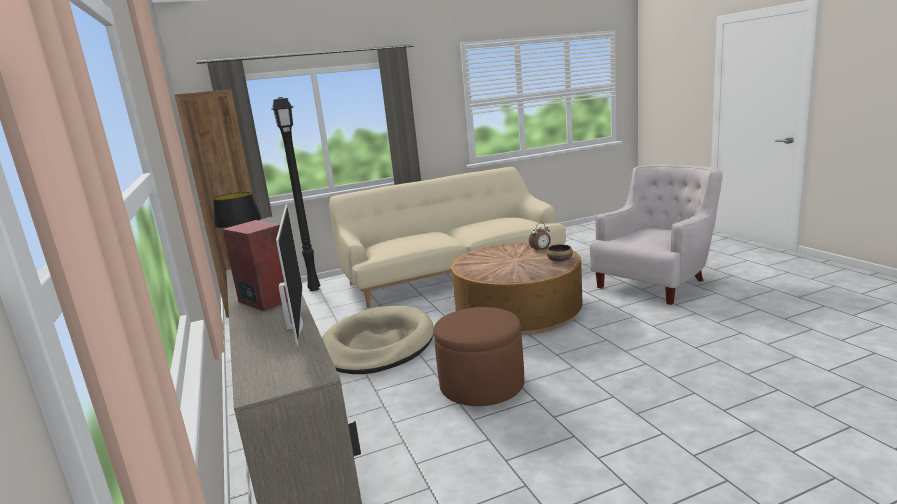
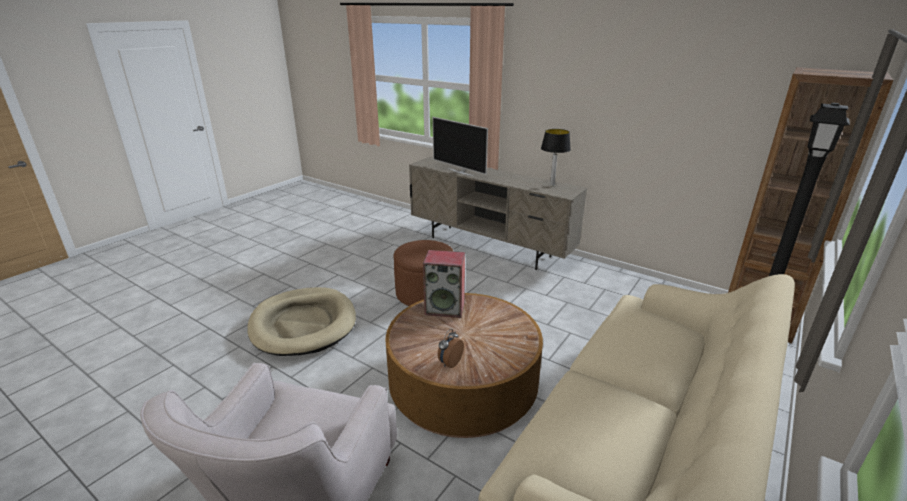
camera: 145 degrees right, 10 degrees up
(266, 300) = (505, 178): speaker -> speaker (445, 308)
(378, 345) = (539, 305): beige dog bed -> beige dog bed (303, 324)
(560, 260) = (411, 342): bowl -> none

